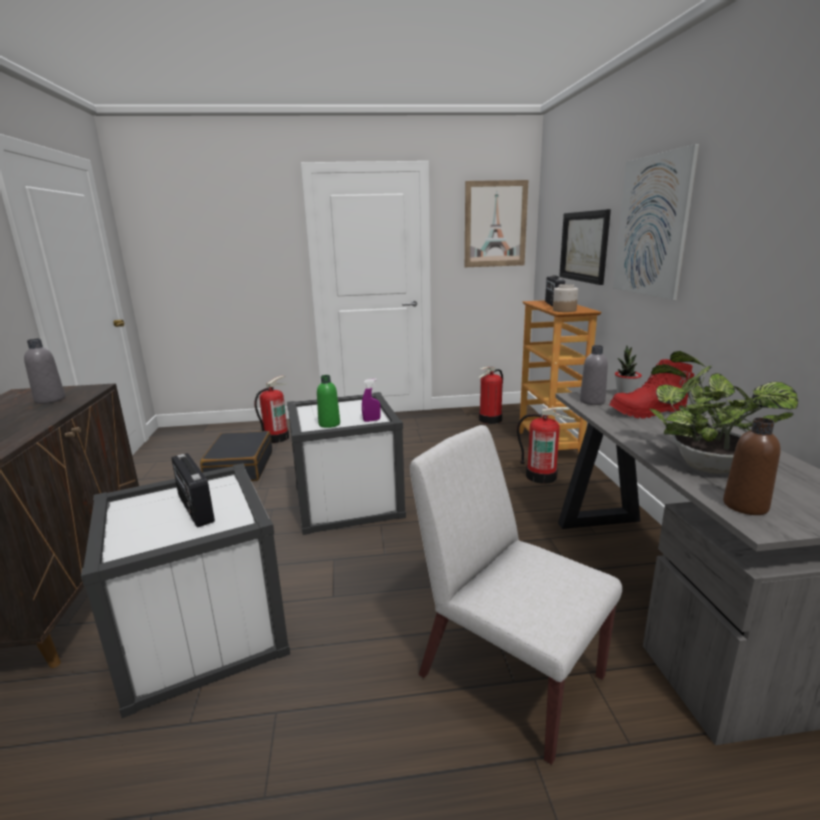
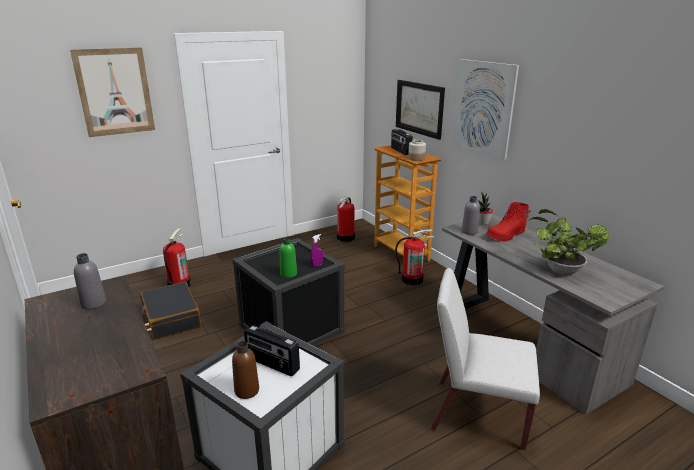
camera: 25 degrees left, 5 degrees up
(348, 501) = (291, 328): white storage box -> black storage box
(495, 224) = (335, 81): picture -> picture (115, 92)
(745, 506) = (593, 292): brown bottle -> brown bottle (247, 390)

